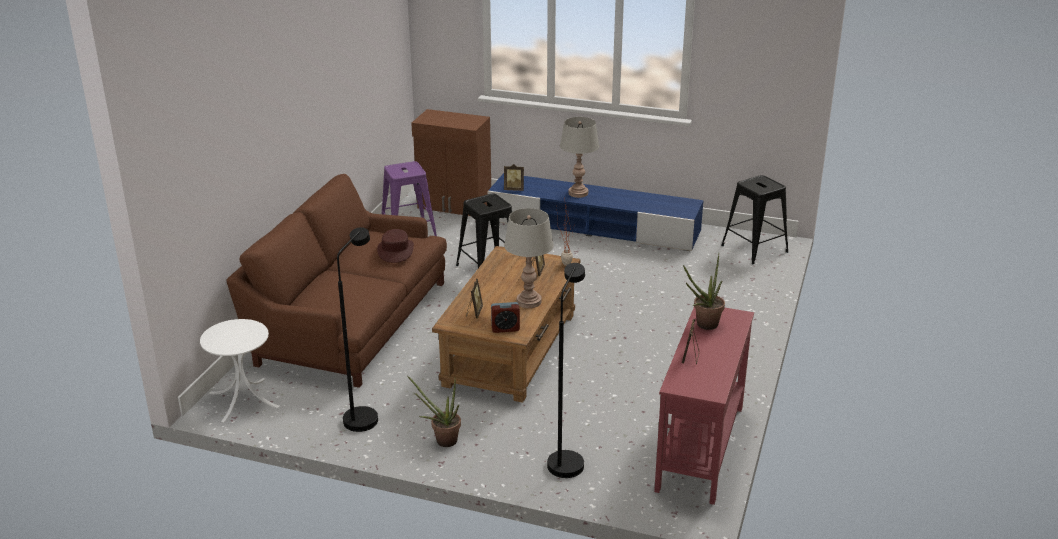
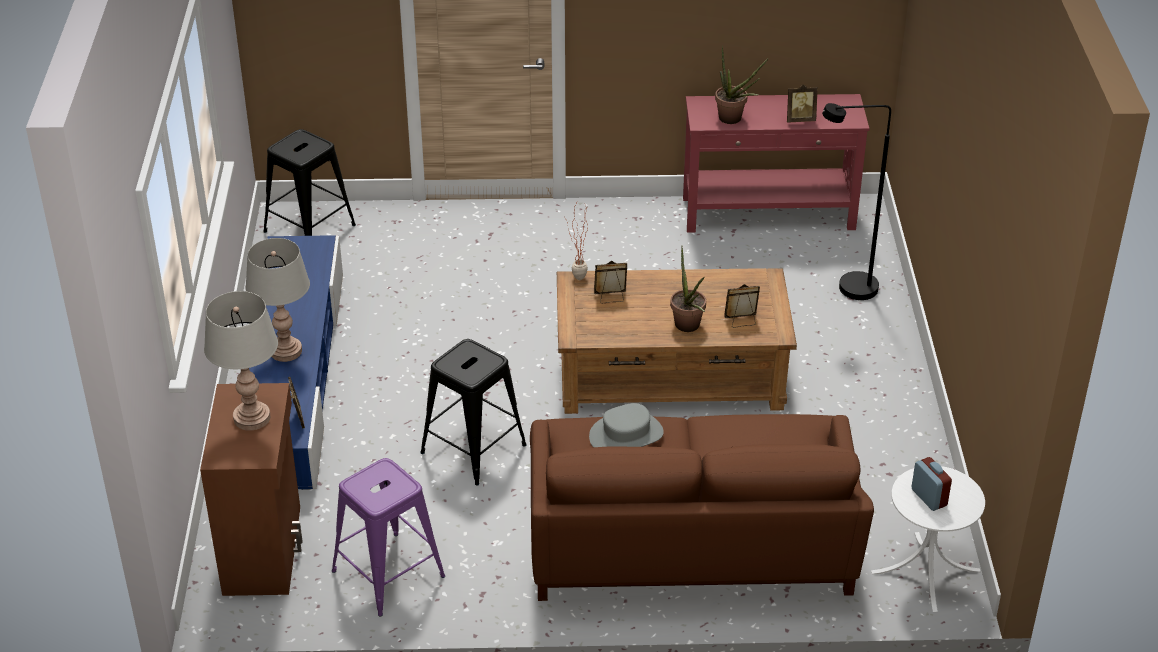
camera: 110 degrees left, 10 degrees up
(363, 415) = (879, 454): black floor lamp -> none
(395, 251) = (626, 435): brown hat -> grey hat
(442, 440) = (880, 380): potted plant -> potted plant (688, 328)
(505, 329) = (760, 289): alarm clock -> alarm clock (929, 497)
(529, 301) = (689, 287): grey table lamp -> grey table lamp (251, 418)

